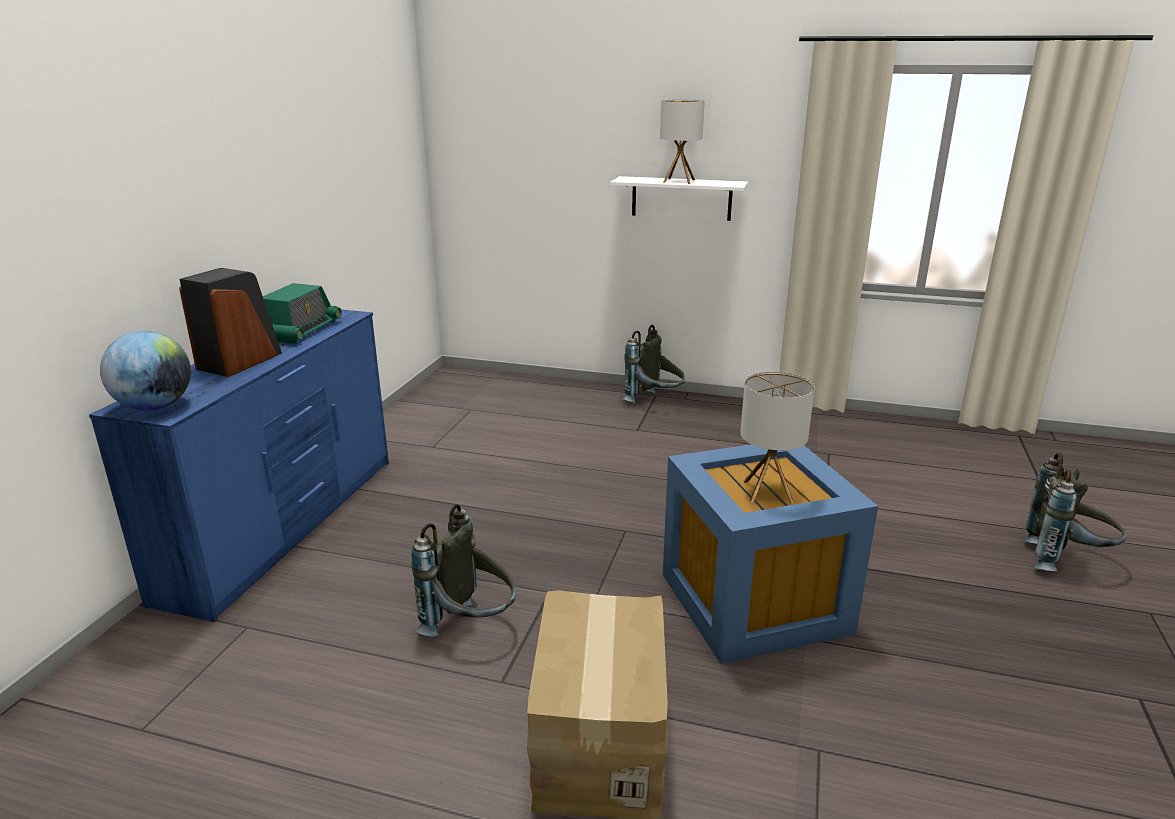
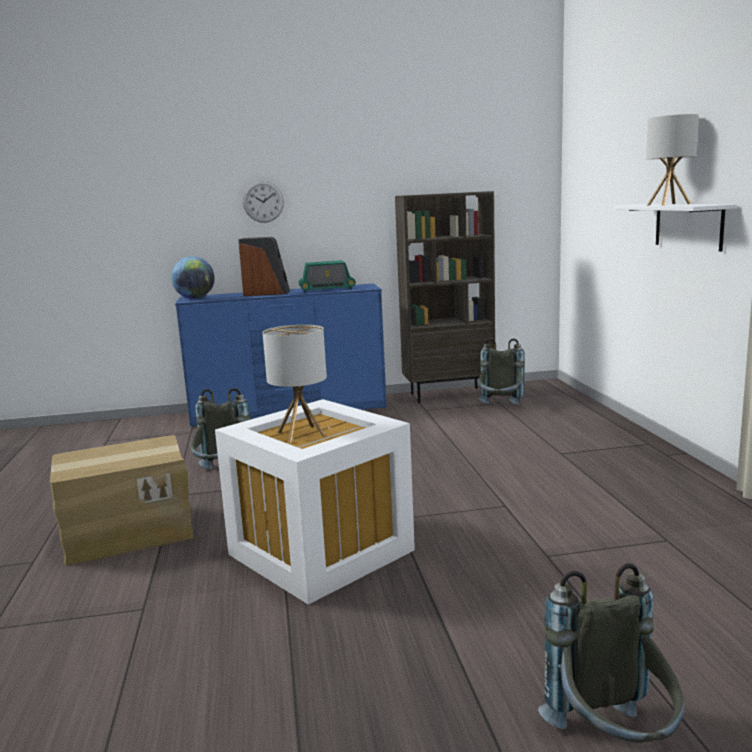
camera: 65 degrees right, 10 degrees down
(175, 208) = (263, 201): none -> wall clock
(402, 421) = (448, 394): none -> brown bookcase
(655, 402) = (632, 447): grey backpack -> grey backpack (500, 408)
(755, 601) = (324, 552): blue storage box -> white storage box

